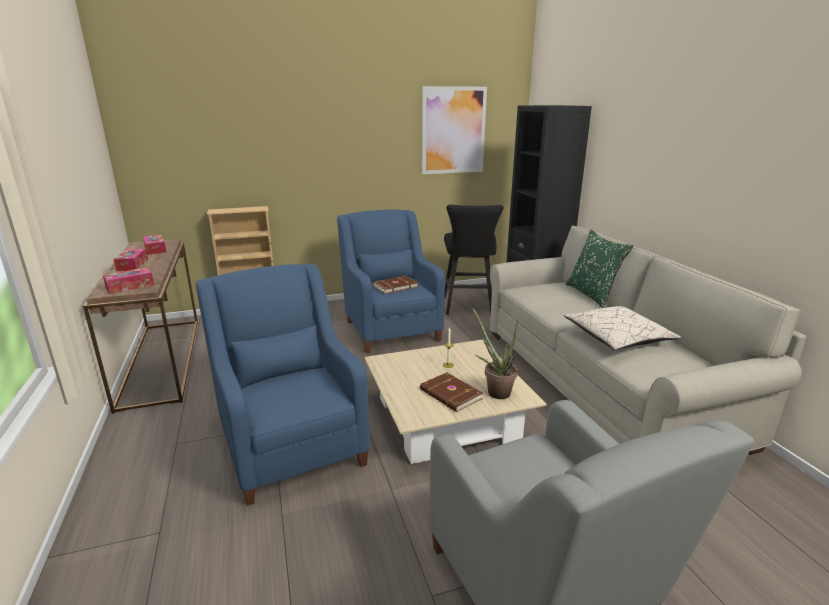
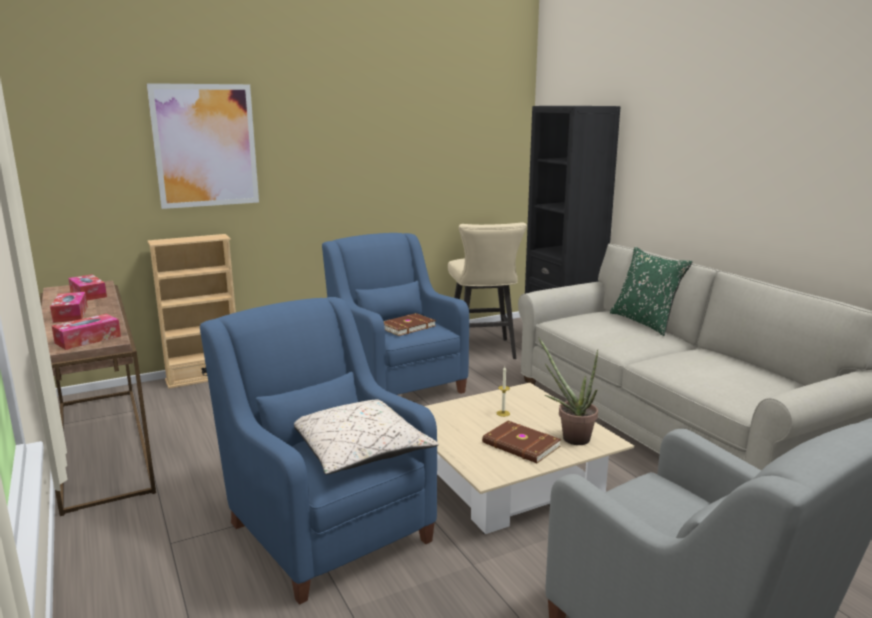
camera: 10 degrees left, 5 degrees down
(453, 130) = (451, 136): picture -> picture (205, 146)
(468, 308) = (483, 352): black stool -> beige stool
(617, 338) = (694, 366): beige pillow -> beige pillow (360, 450)

